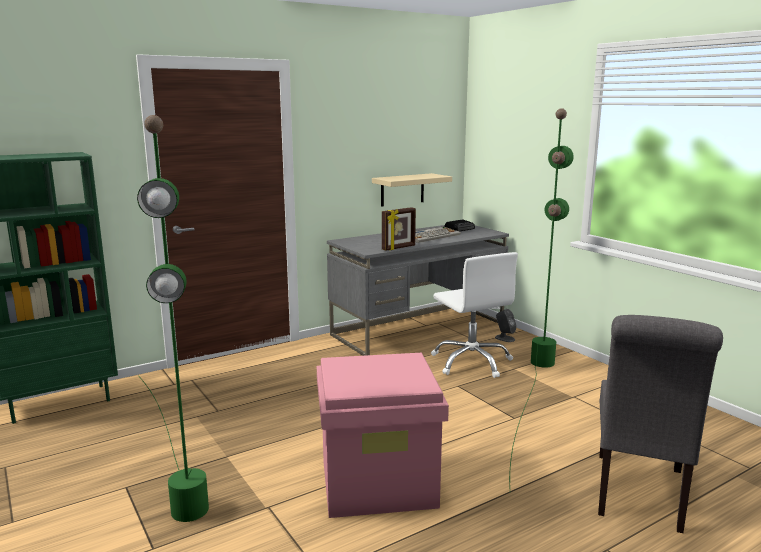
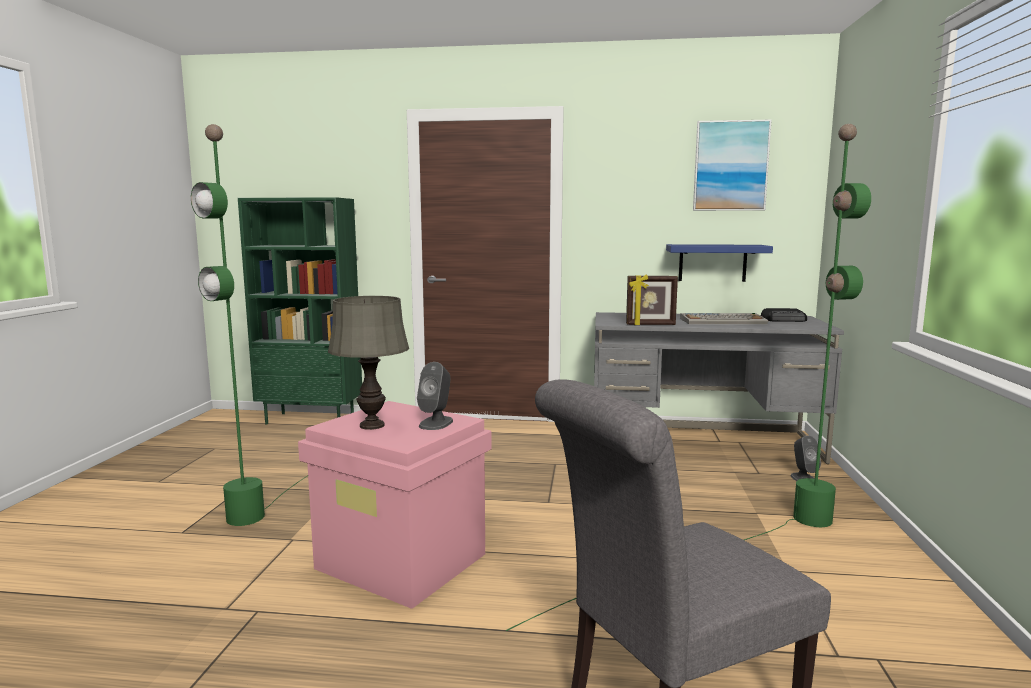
camera: 40 degrees right, 5 degrees down
(369, 381) = (372, 426): none -> grey table lamp
(402, 189) = (712, 262): beige shelf -> blue shelf
(404, 365) = (436, 423): none -> grey speaker
(411, 114) = (730, 166): none -> picture
(471, 362) = (710, 490): white office chair -> none

